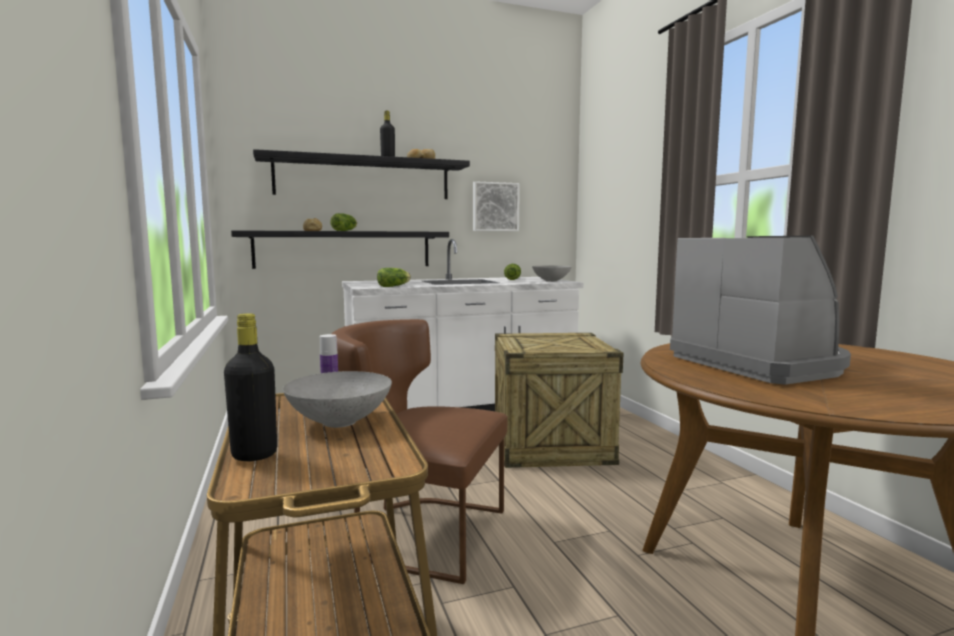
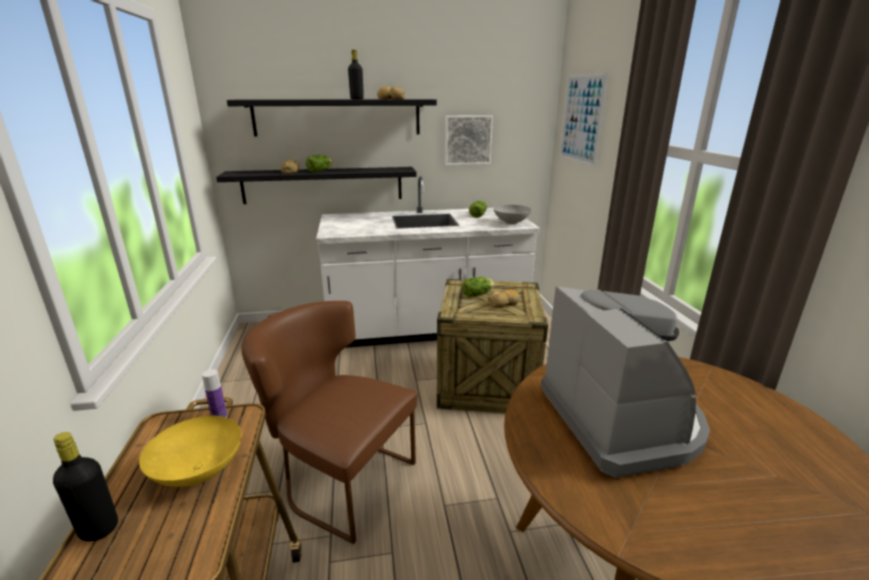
camera: 10 degrees right, 15 degrees up
(338, 422) = (197, 471): grey bowl -> yellow bowl
(394, 286) = (357, 232): lettuce -> lettuce (478, 294)
(568, 344) = (504, 303): none -> bread
(610, 181) = (582, 119): none -> picture

